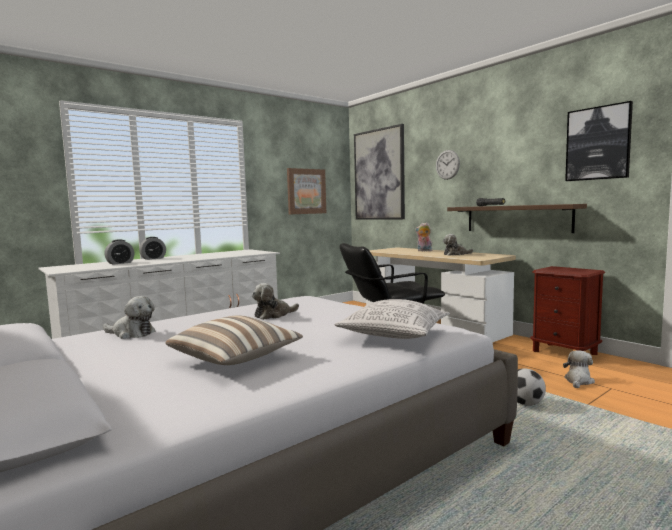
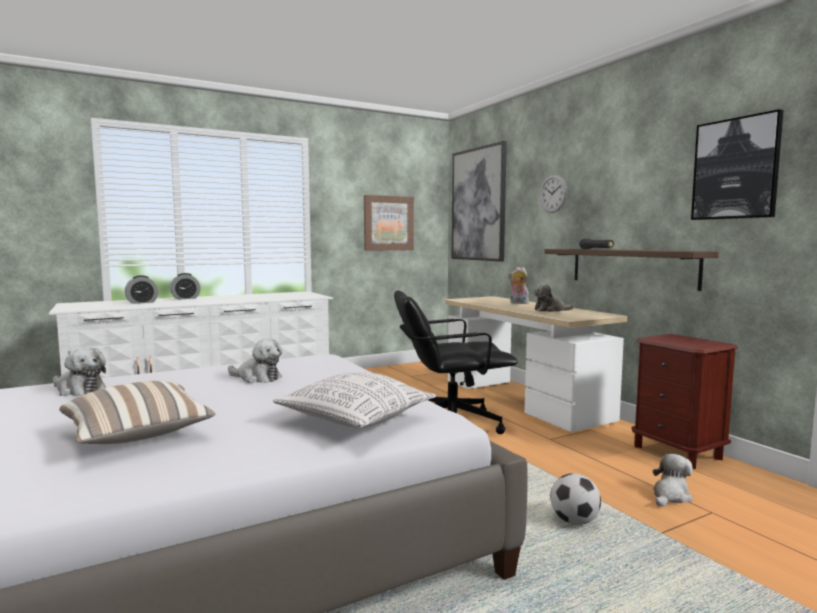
camera: 10 degrees right, 0 degrees up
(273, 315) = (257, 378): plush toy -> plush toy turned 135 degrees counterclockwise

